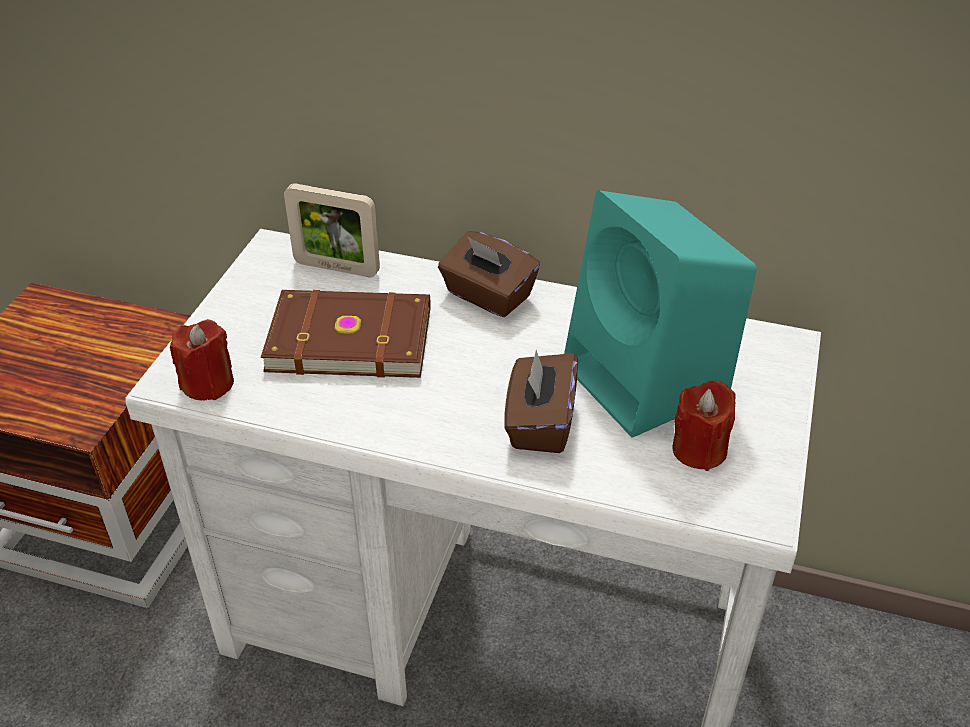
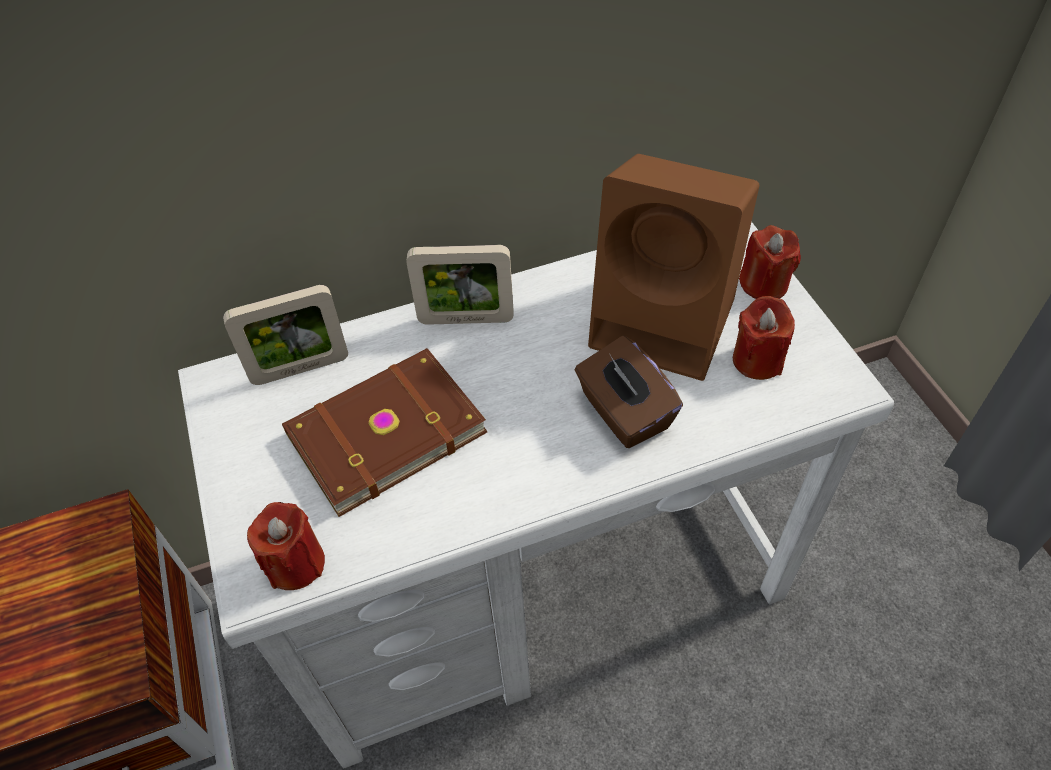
camera: 35 degrees left, 10 degrees up
(487, 296) = (466, 319): brown tissue box -> picture frame
(648, 381) = (667, 323): turquoise speaker -> brown speaker
(773, 398) = (764, 284): none -> red candle

